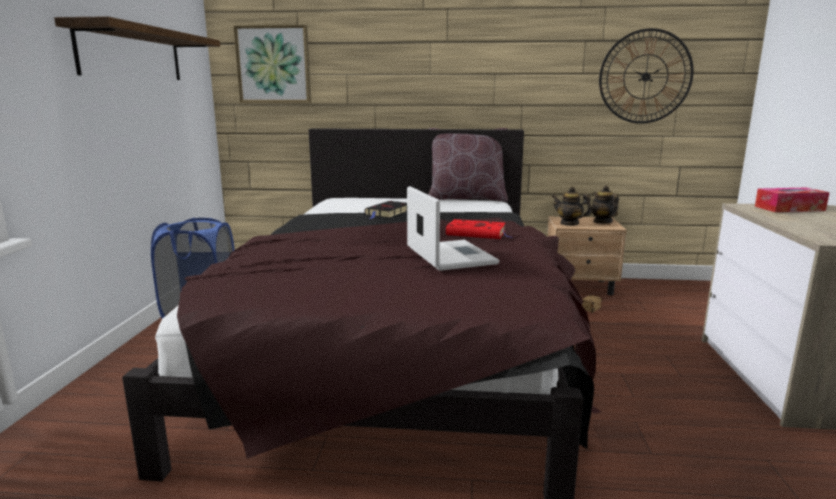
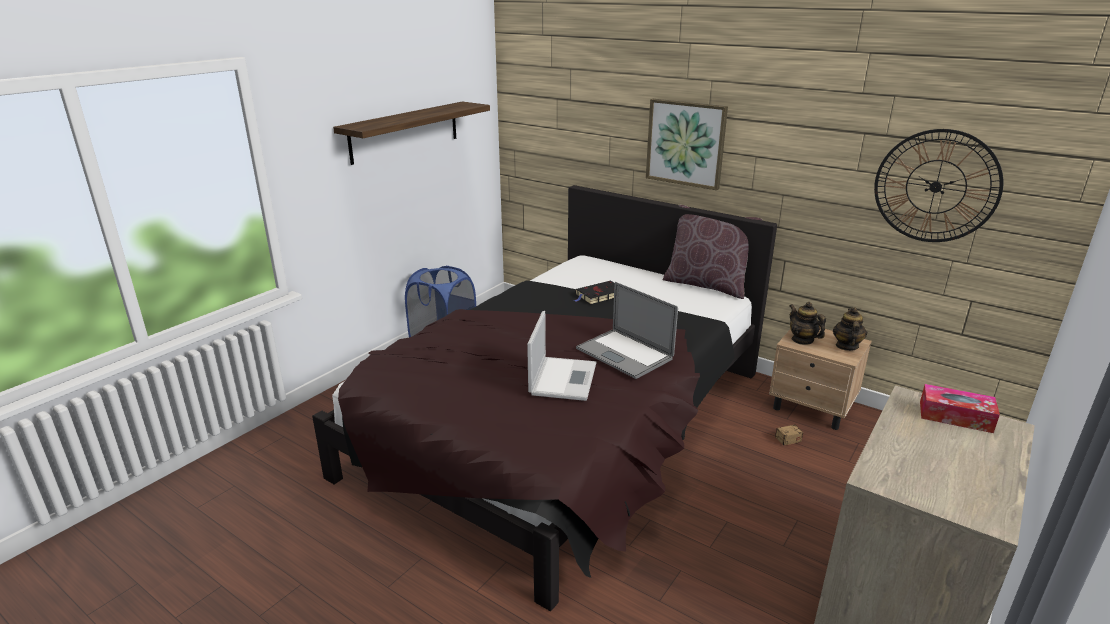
camera: 30 degrees right, 10 degrees up
(273, 64) = (547, 118): picture -> picture (686, 143)
(477, 233) = (624, 353): red book -> laptop

